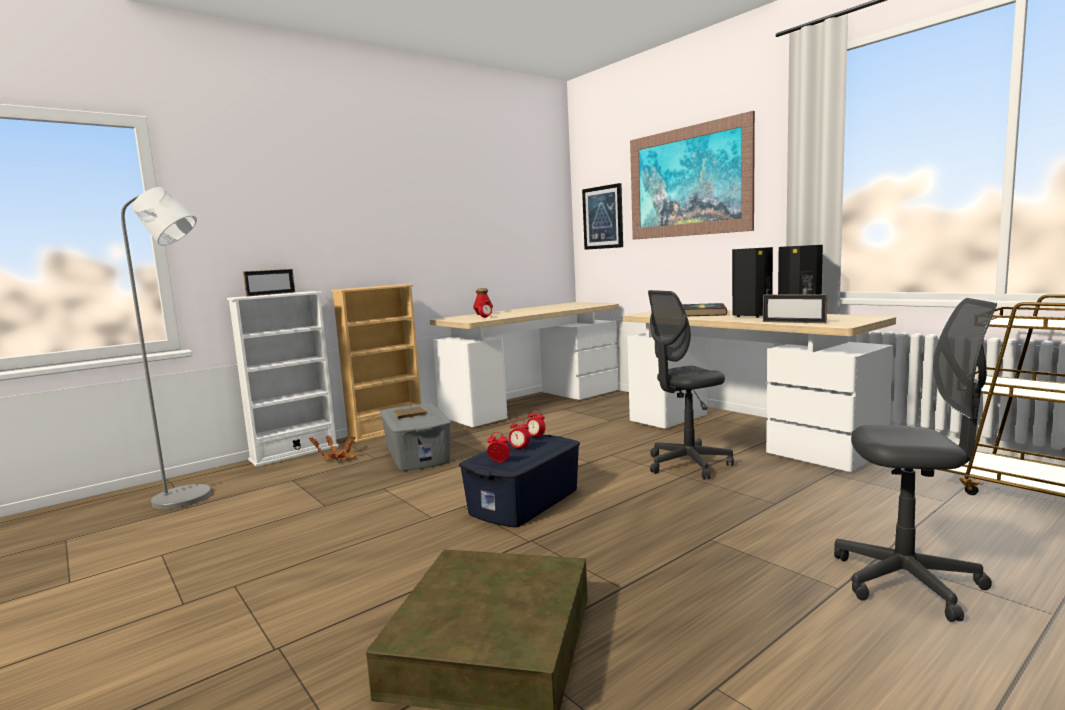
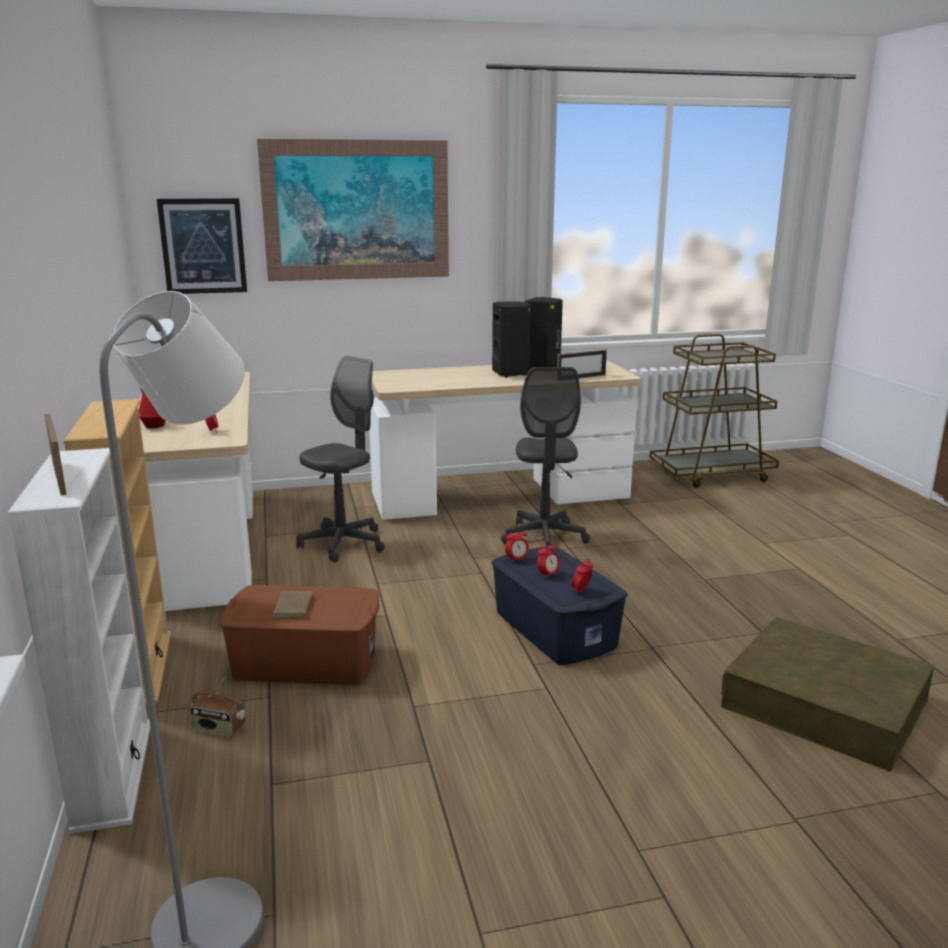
camera: 65 degrees left, 10 degrees up
(338, 458) = (218, 729): potted plant -> radio
(417, 454) = (305, 661): grey storage box -> brown storage box
(703, 313) = (449, 376): book -> none
(907, 582) = (800, 549): grey office chair -> grey office chair (343, 544)

